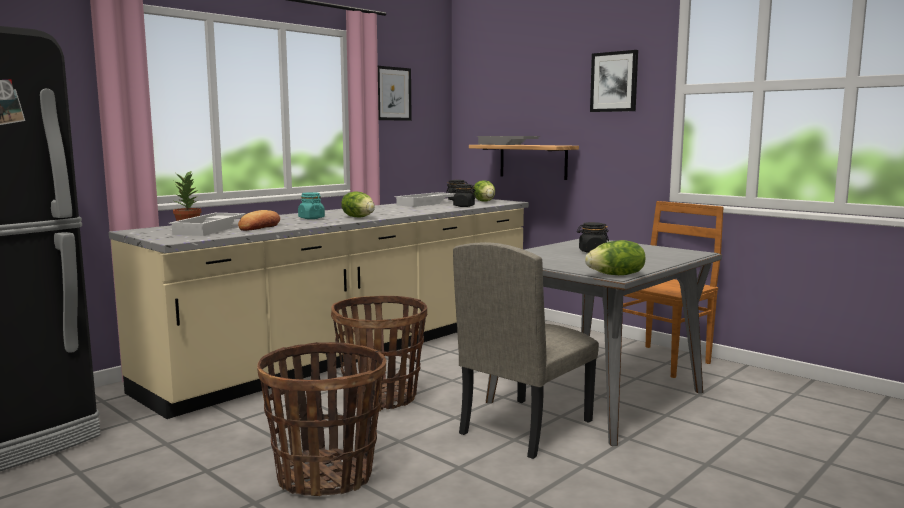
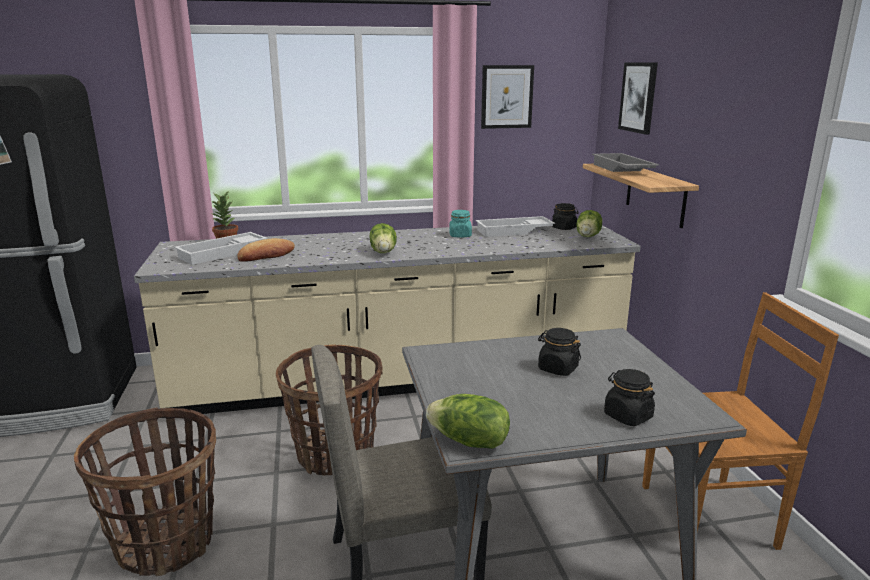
camera: 35 degrees right, 10 degrees up
(311, 218) = (341, 246): turquoise jar -> turquoise jar (460, 235)
(463, 206) = (540, 244): black jar -> black jar (627, 416)
(614, 82) = (747, 101): picture -> picture (638, 97)

